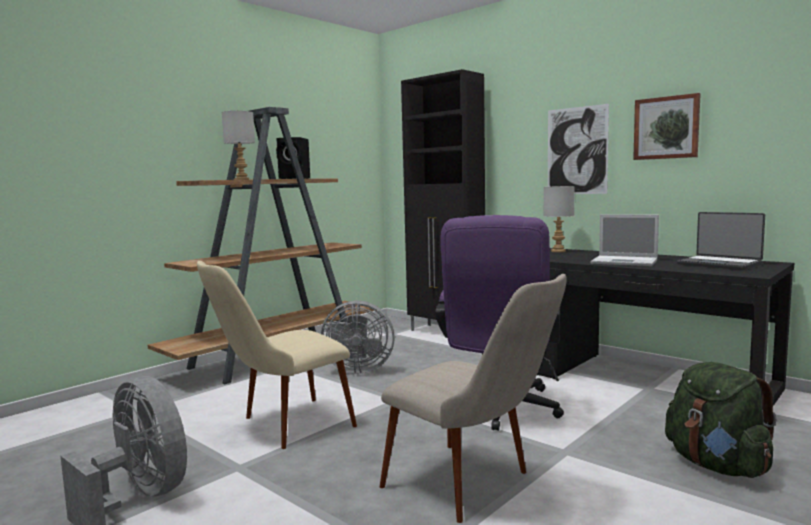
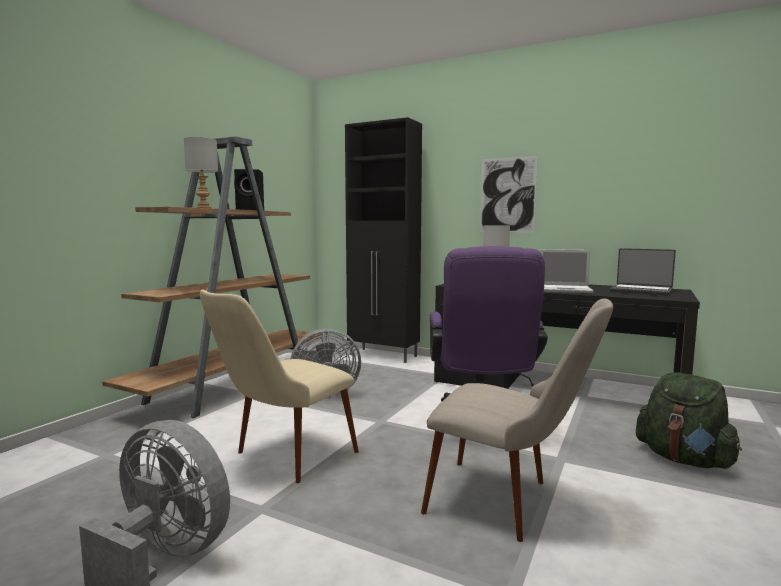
camera: 15 degrees left, 0 degrees up
(666, 128) = (587, 178): picture -> none

